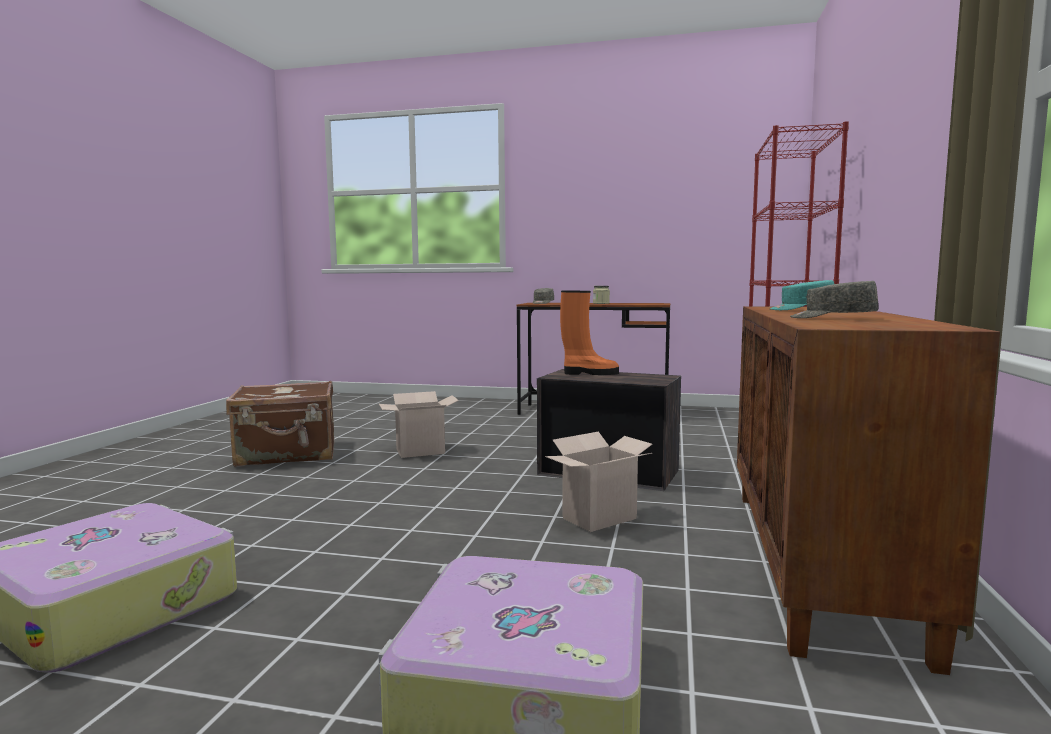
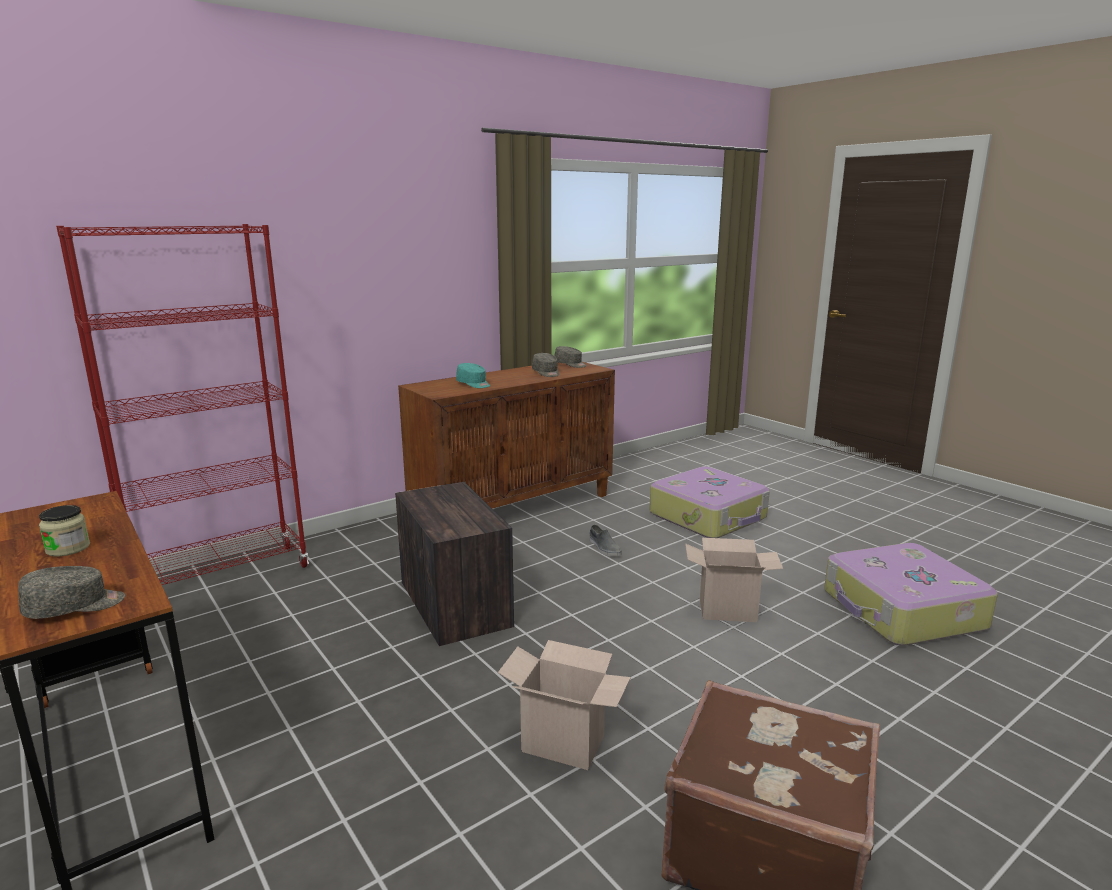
camera: 140 degrees left, 10 degrees up
(589, 373) = (447, 520): orange boot -> none
(589, 552) = (604, 547): none -> grey shoe
(599, 519) = (558, 564): cardboard box -> cardboard box (729, 610)
(906, 325) = (570, 365): none -> grey cap

